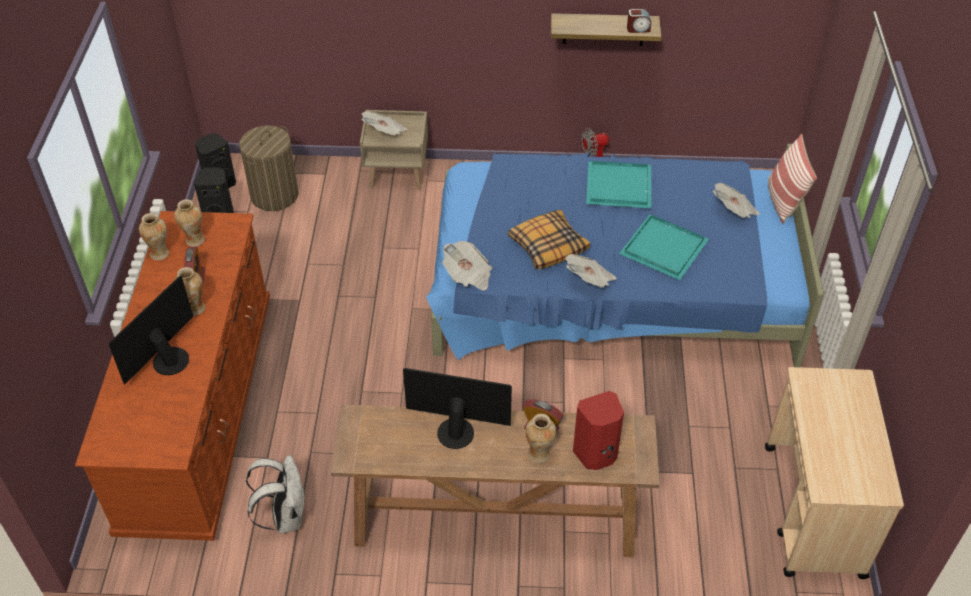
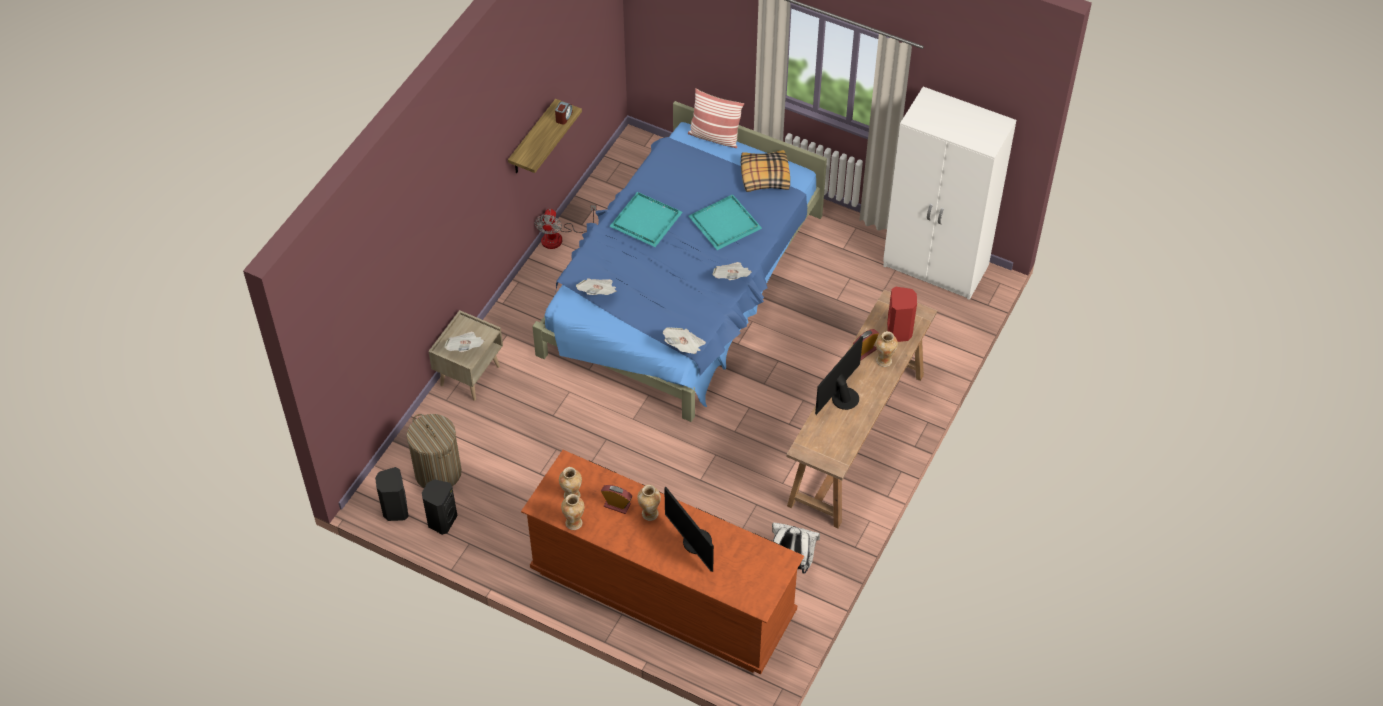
camera: 65 degrees left, 5 degrees up
(548, 245) = (682, 288): pillow -> pillow (764, 176)
(734, 211) = (710, 168): newspaper -> newspaper (598, 293)
(813, 511) = (936, 267): beige cart -> white wardrobe

